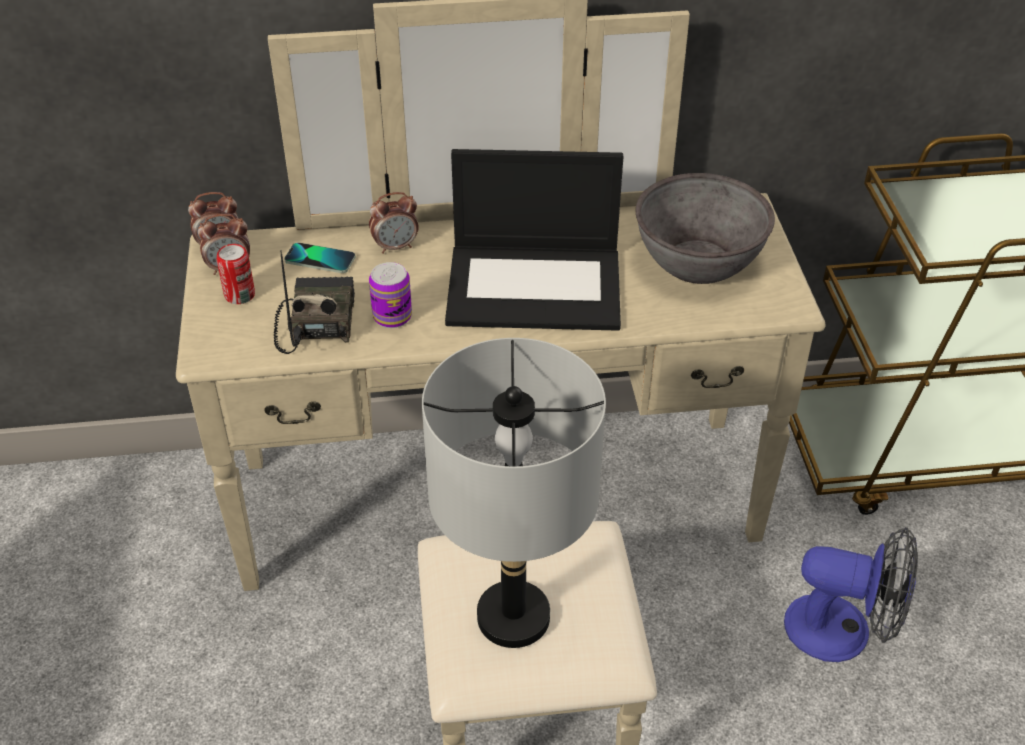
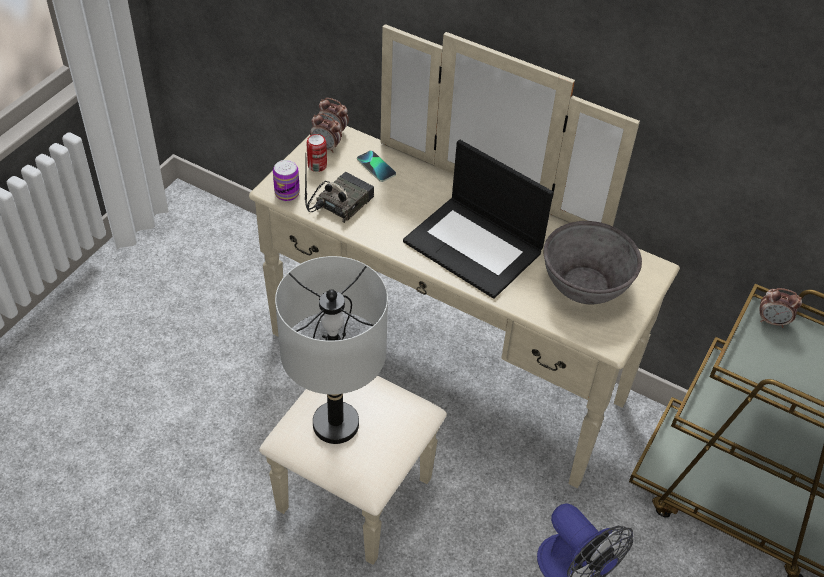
camera: 35 degrees right, 5 degrees up
(392, 316) = (381, 221): can -> can (287, 193)
(395, 246) = (422, 181): alarm clock -> alarm clock (772, 321)

